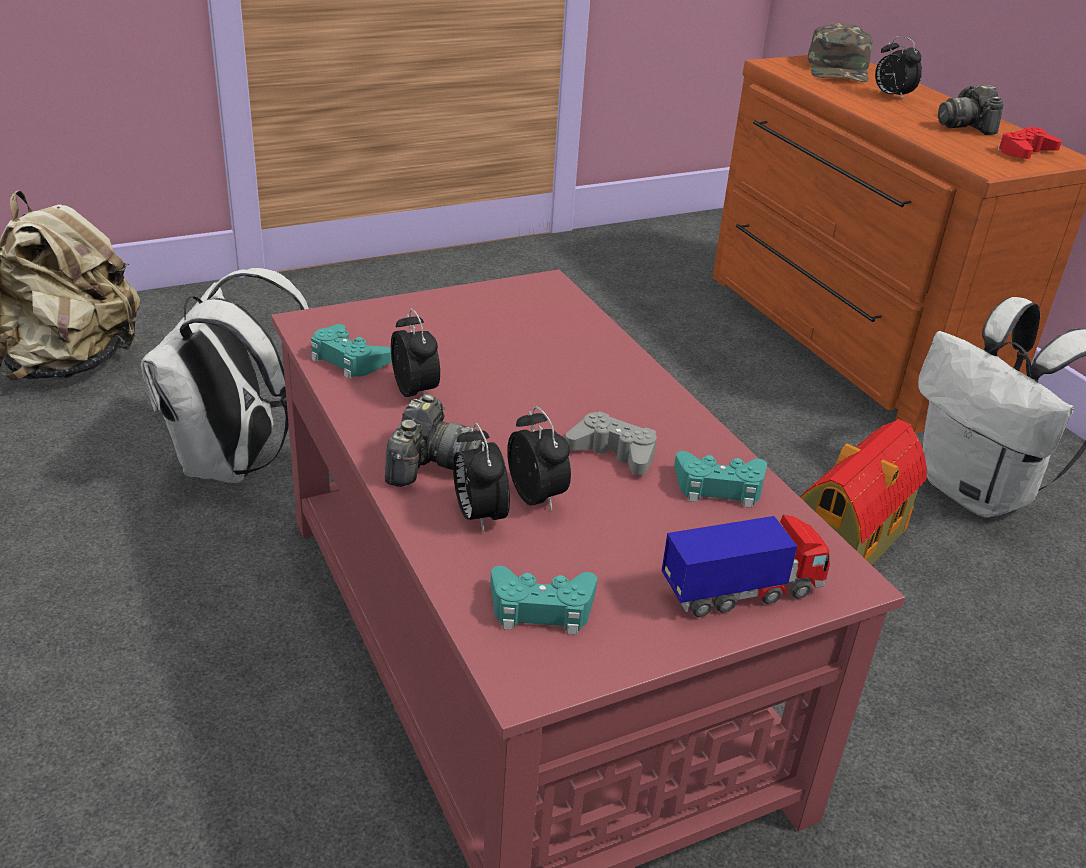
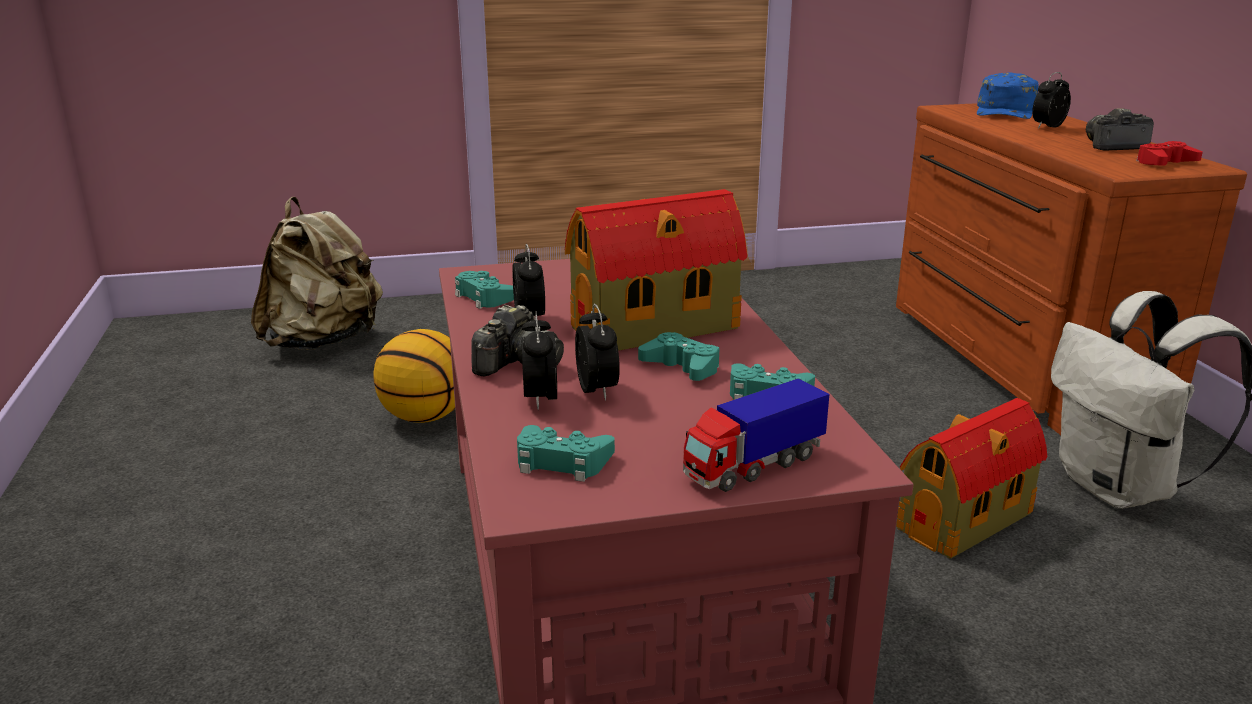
camera: 15 degrees right, 10 degrees down
(235, 463) = (425, 417): white backpack -> basketball
(565, 394) = (658, 327): none -> toy house
(613, 453) = (682, 367): grey game controller -> turquoise game controller
(742, 592) = (752, 466): toy truck -> toy truck turned 150 degrees clockwise
(839, 69) = (1006, 111): green cap -> blue cap
(891, 96) = (1047, 127): alarm clock -> alarm clock turned 75 degrees clockwise
(966, 126) = (1112, 146): camera -> camera turned 75 degrees clockwise

